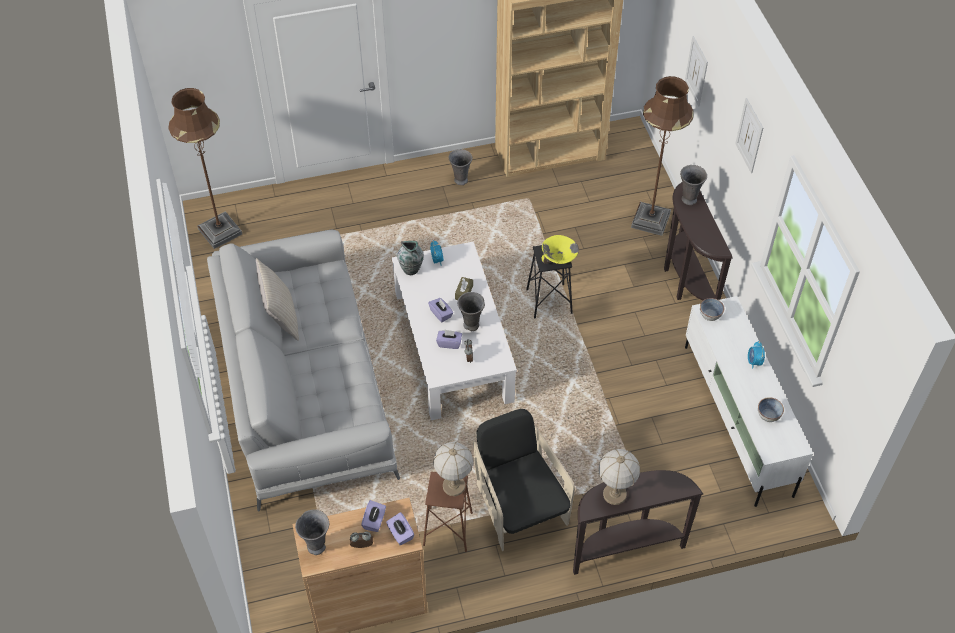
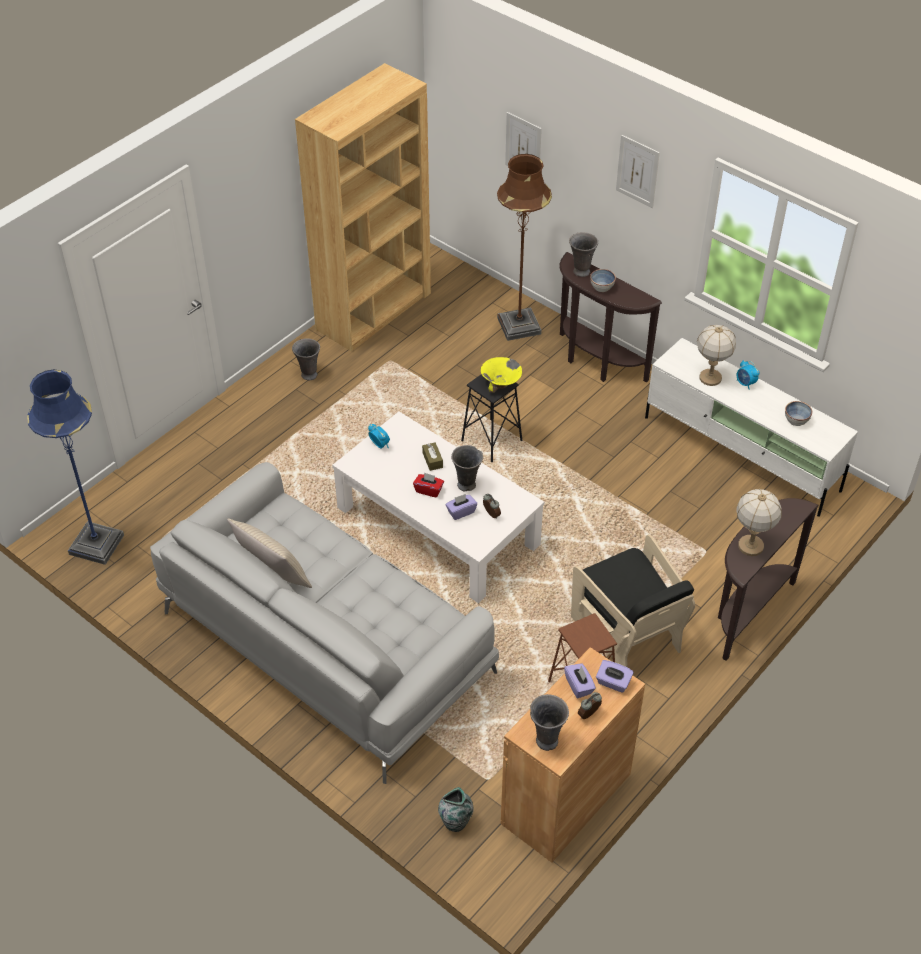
camera: 35 degrees left, 5 degrees down
(220, 231) = (97, 544): brown floor lamp -> blue floor lamp
(411, 269) = (362, 465): vase -> vase (456, 822)
(441, 314) = (428, 490): purple tissue box -> red tissue box
(454, 486) = (591, 628): table lamp -> table lamp (710, 378)
(519, 507) = (627, 632): black armchair -> black armchair turned 150 degrees counterclockwise
(710, 315) = (675, 364): bowl -> bowl (602, 287)

